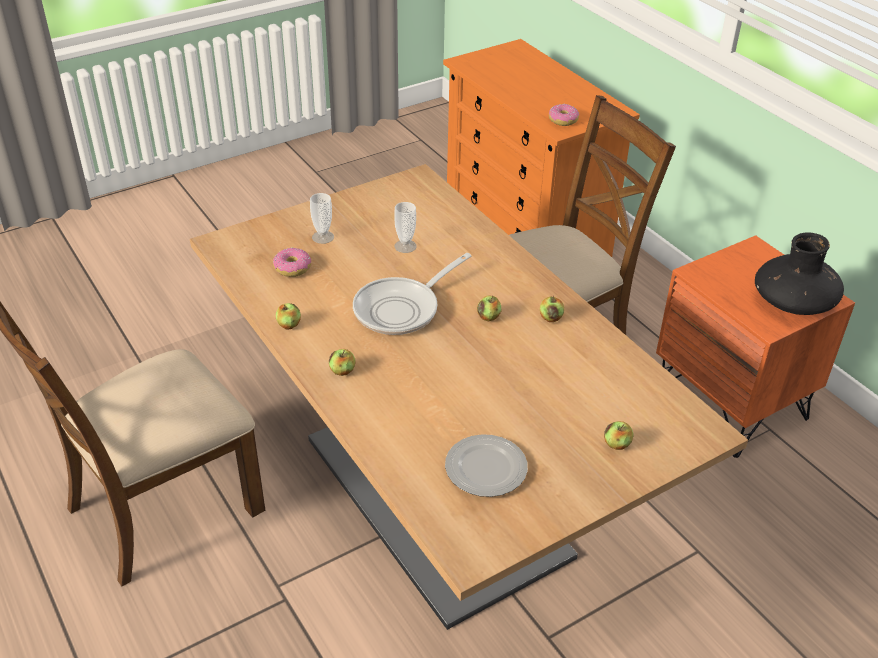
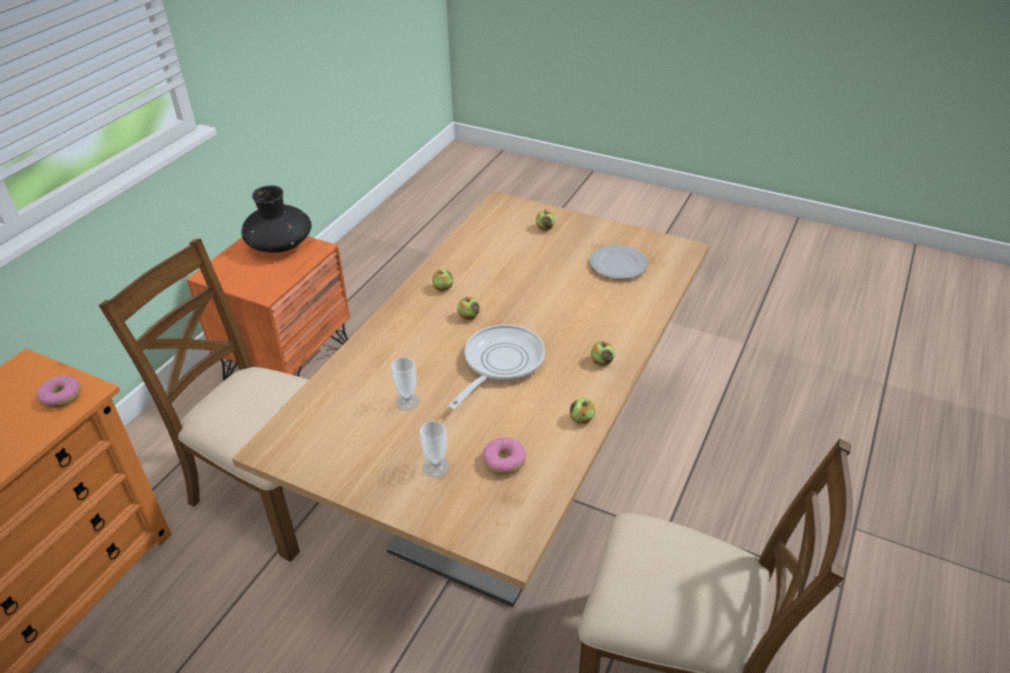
camera: 120 degrees left, 0 degrees up
(402, 309) = (499, 364): frying pan -> frying pan turned 75 degrees counterclockwise

